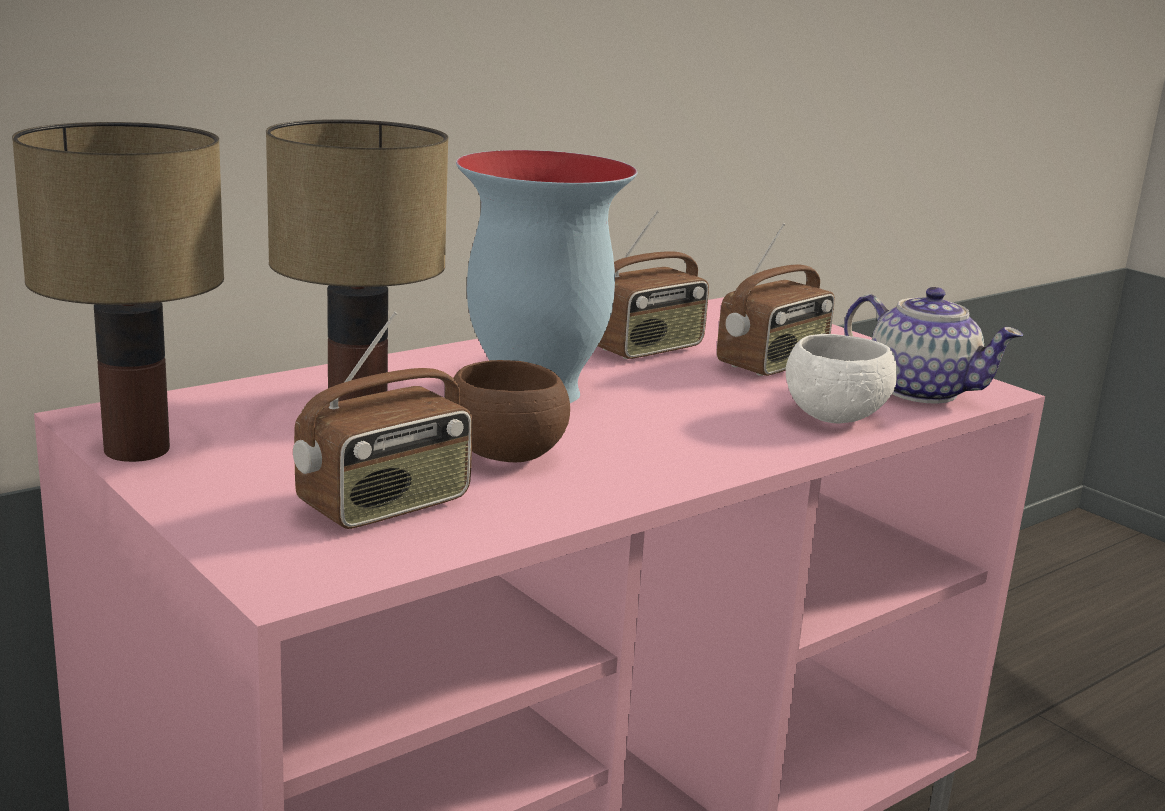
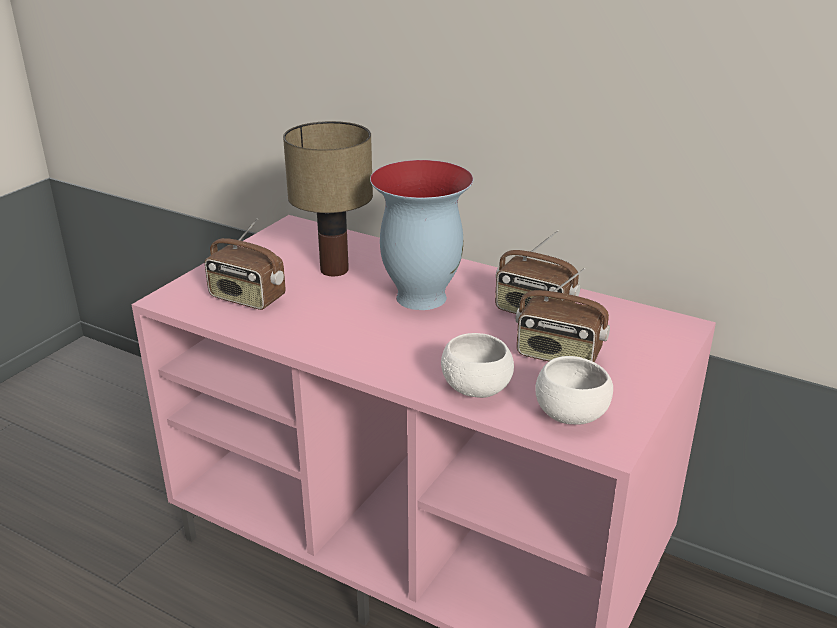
camera: 70 degrees right, 10 degrees up
(134, 449) = (266, 240): table lamp -> none
(506, 455) = (325, 309): brown bowl -> none
(919, 390) = (571, 416): teapot -> white bowl

